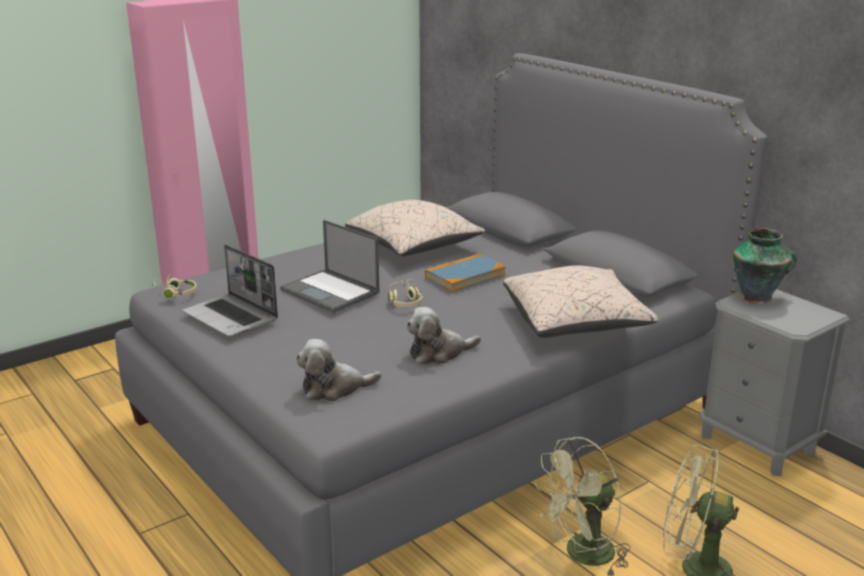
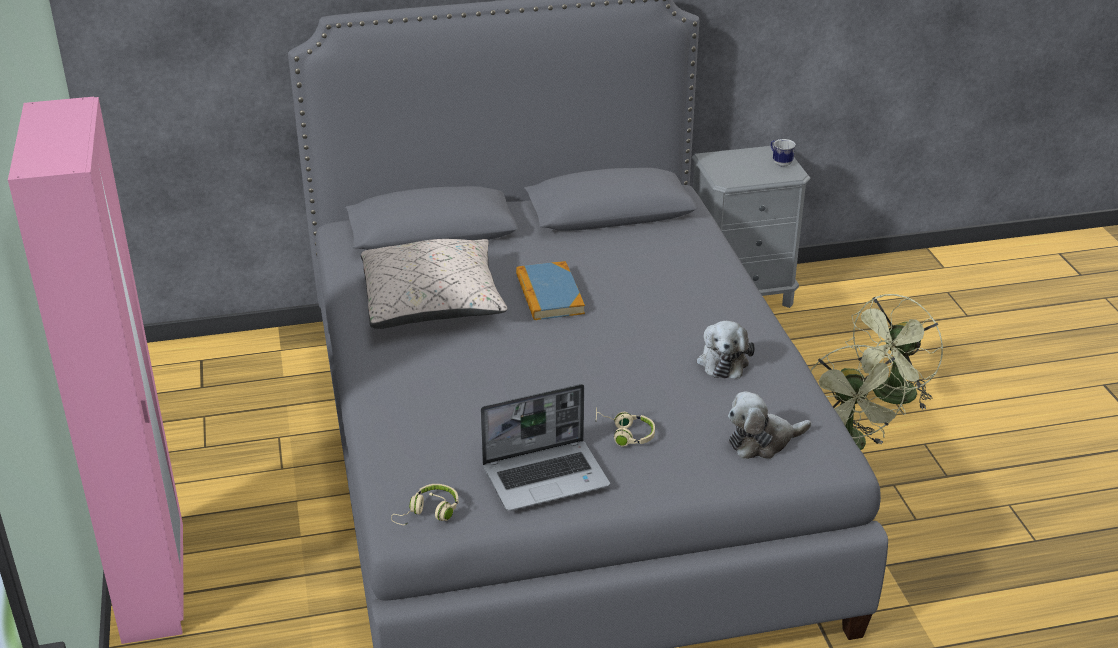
camera: 65 degrees left, 10 degrees up
(331, 292) = (528, 390): laptop -> none
(334, 388) = (762, 441): plush toy -> plush toy turned 60 degrees clockwise
(405, 301) = (587, 348): beige headphones -> beige headphones (624, 434)
(575, 323) = (706, 268): beige pillow -> none
(757, 298) = (724, 166): vase -> none
(807, 319) = (780, 162): none -> mug

